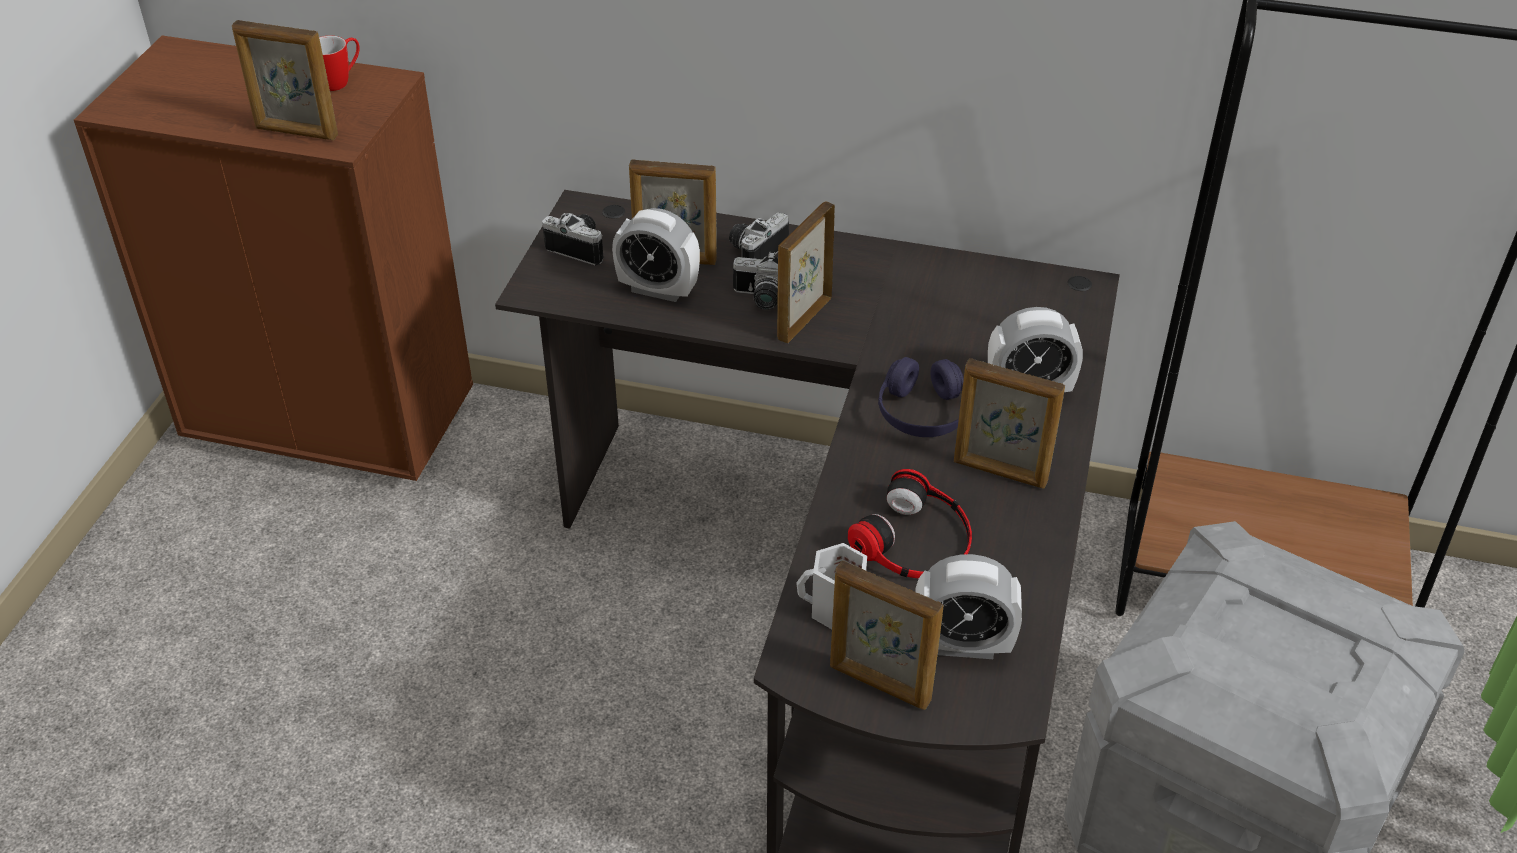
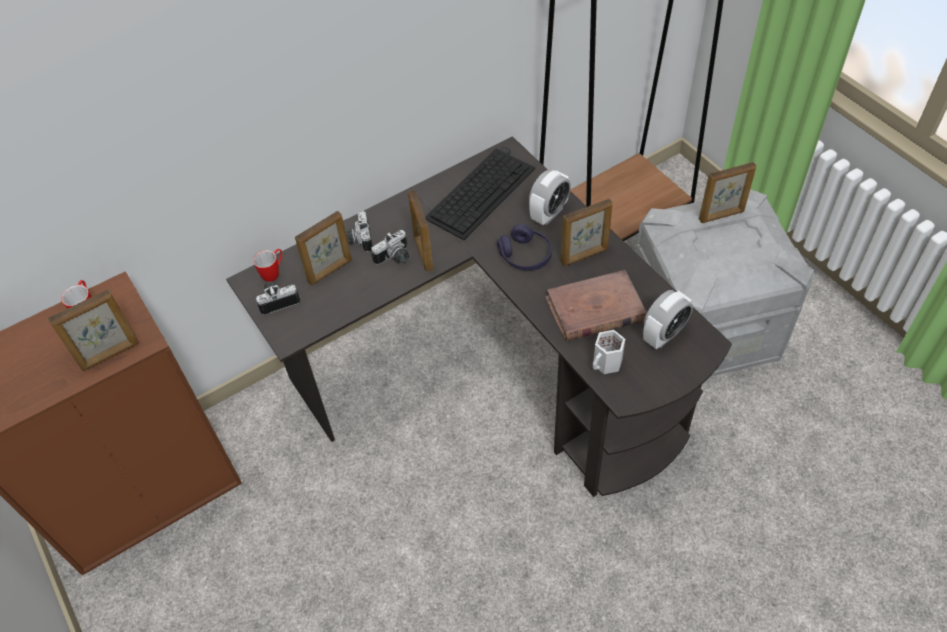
camera: 45 degrees left, 10 degrees up
(616, 218) = (274, 273): none -> mug
(658, 290) = (344, 291): alarm clock -> none
(879, 684) = (660, 376): picture frame -> picture frame (721, 216)
(916, 540) = (594, 309): headphones -> brown book
(976, 305) = (481, 192): none -> keyboard

